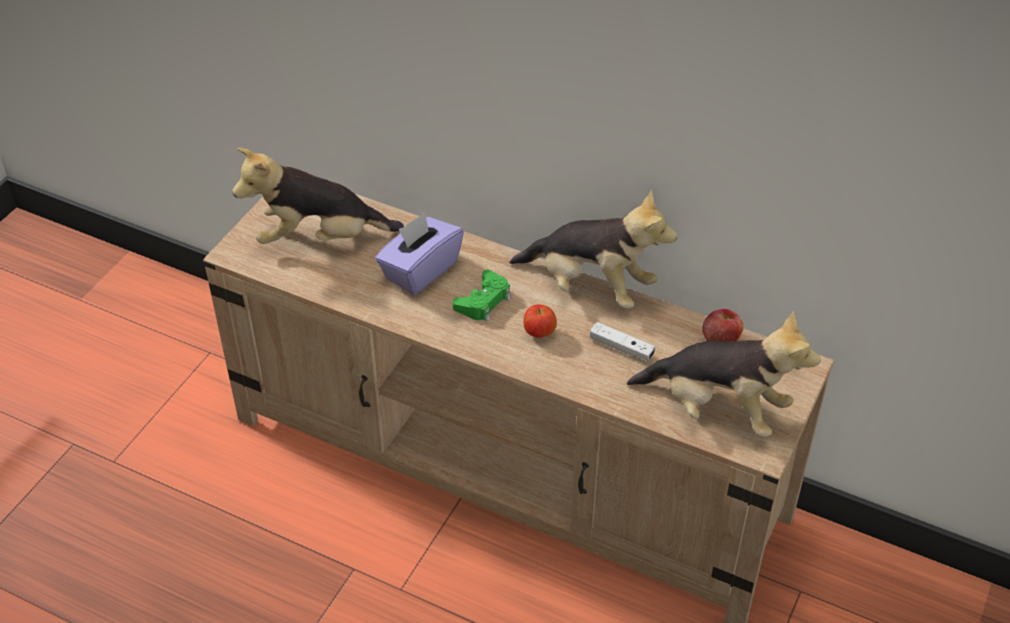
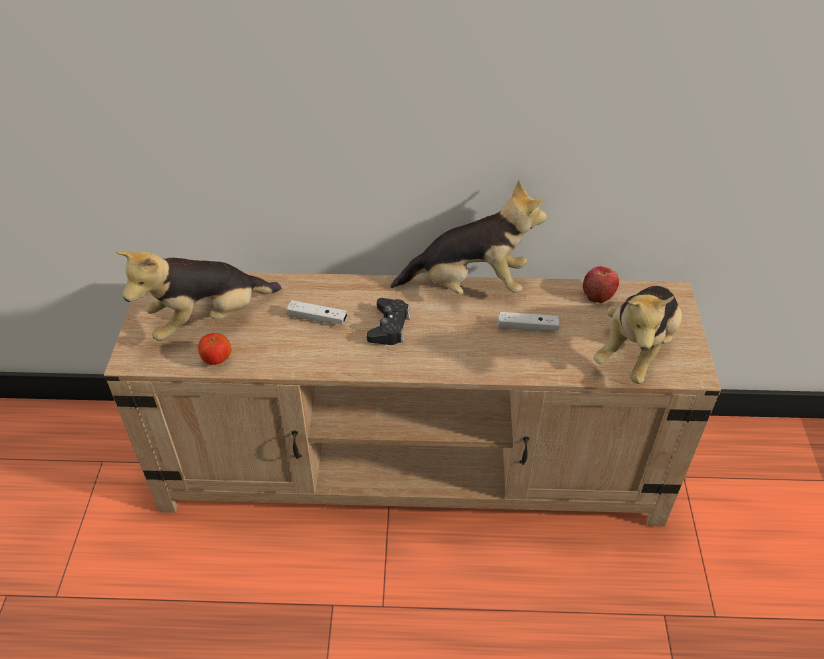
camera: 25 degrees left, 0 degrees up
(420, 270) = (317, 318): purple tissue box -> white game controller
(483, 301) = (389, 327): green game controller -> black game controller
(539, 333) = (453, 337): apple -> apple (217, 359)
(718, 409) = (636, 350): plush toy -> plush toy turned 120 degrees clockwise

